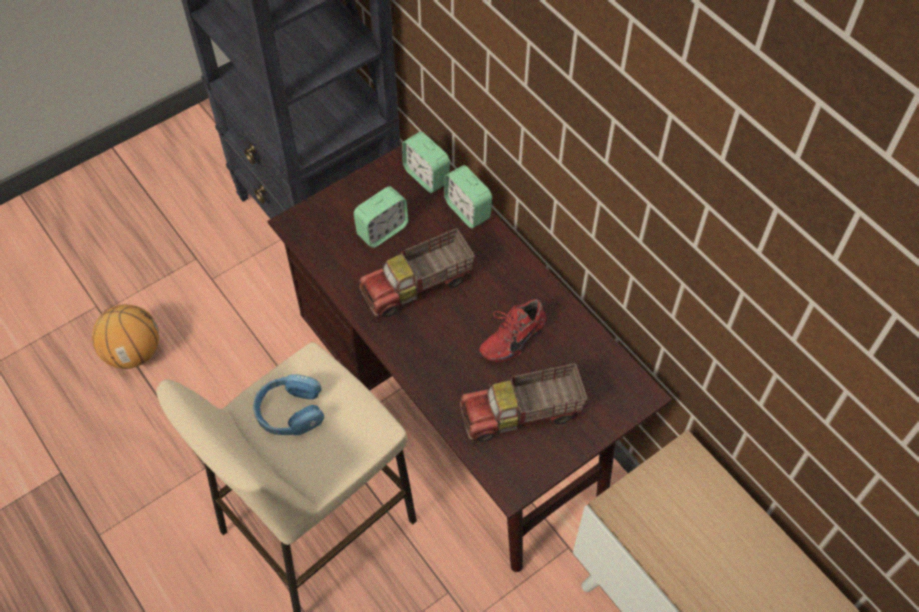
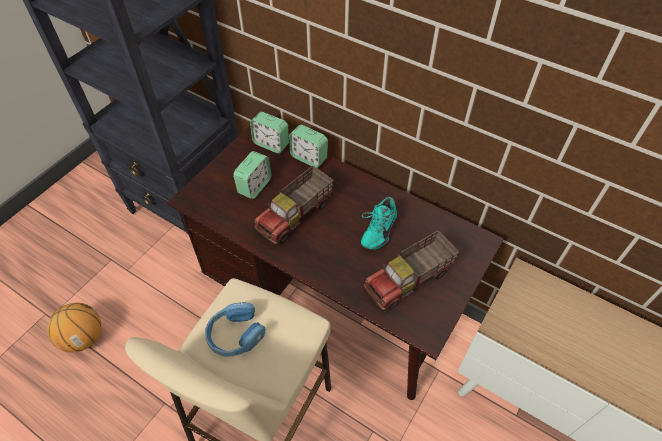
camera: 20 degrees left, 5 degrees down
(511, 337) = (377, 230): red shoe -> turquoise shoe

